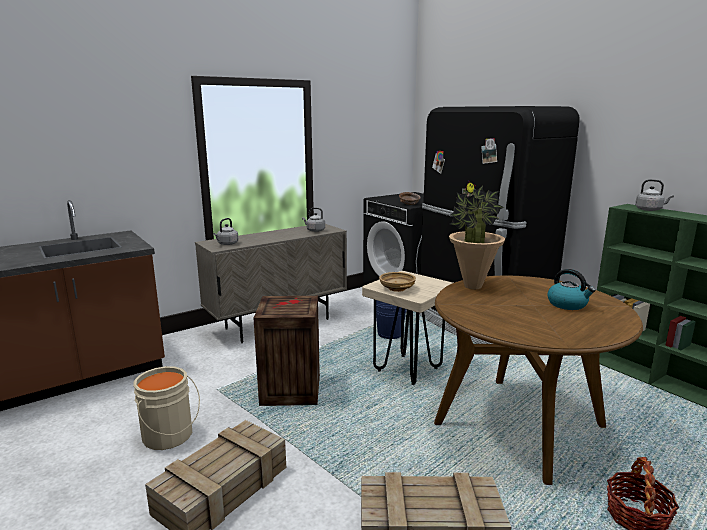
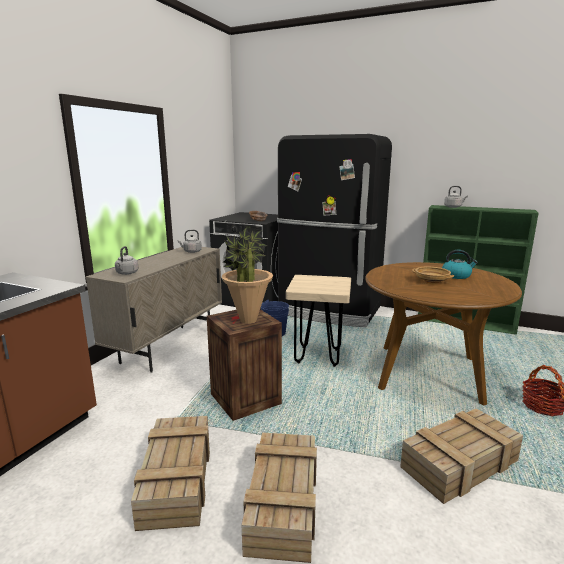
camera: 30 degrees left, 0 degrees up
(169, 436) = (176, 478): beige bucket -> crate
(396, 288) = (314, 288): beige bowl -> beige bowl (431, 281)
(472, 286) = (383, 274): potted plant -> potted plant (248, 320)

